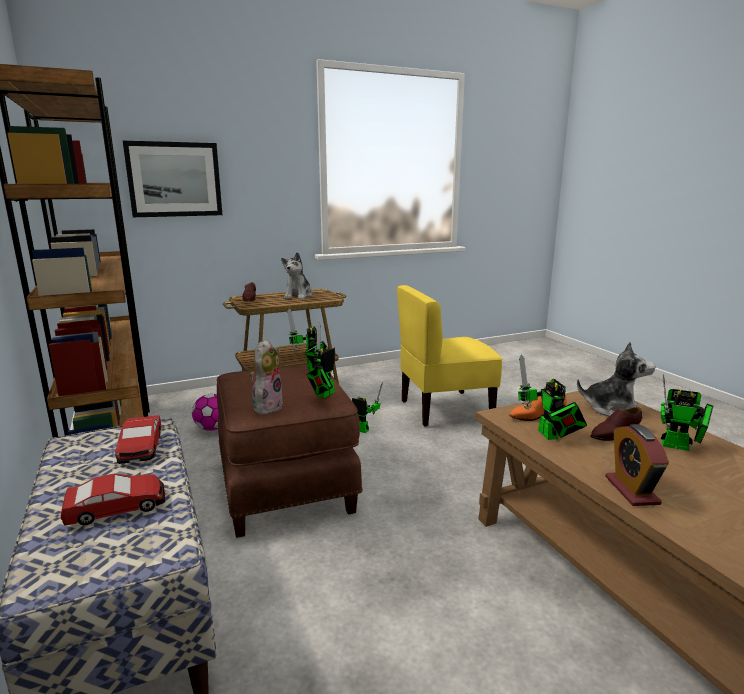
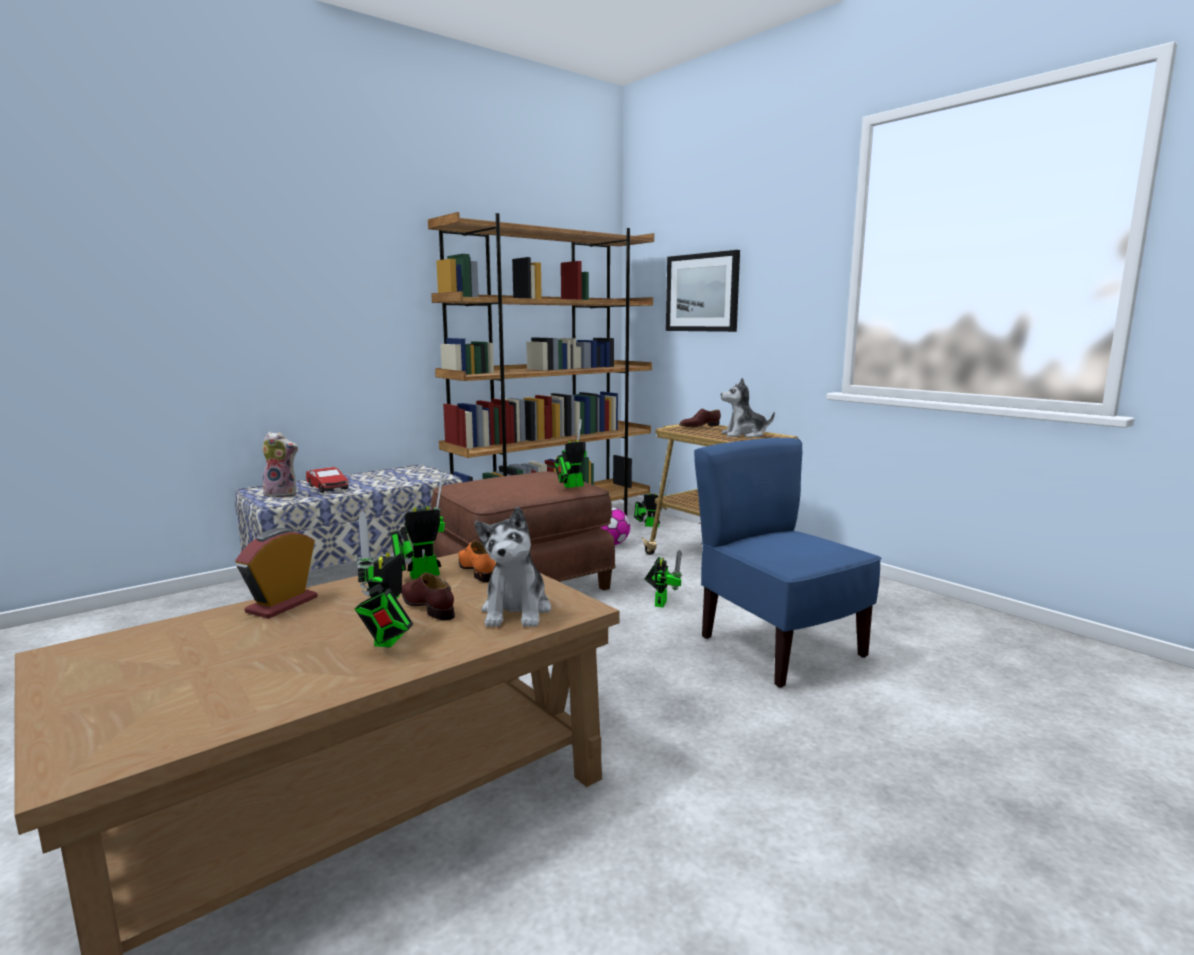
camera: 75 degrees right, 5 degrees down
(140, 447) = (408, 479): toy car -> none
(267, 406) = (470, 486): plush toy -> plush toy (283, 494)
(323, 395) = (501, 495): toy robot -> toy robot (649, 525)
(445, 409) = (779, 648): yellow chair -> blue chair
(631, 490) = (282, 605): alarm clock -> alarm clock turned 45 degrees counterclockwise

